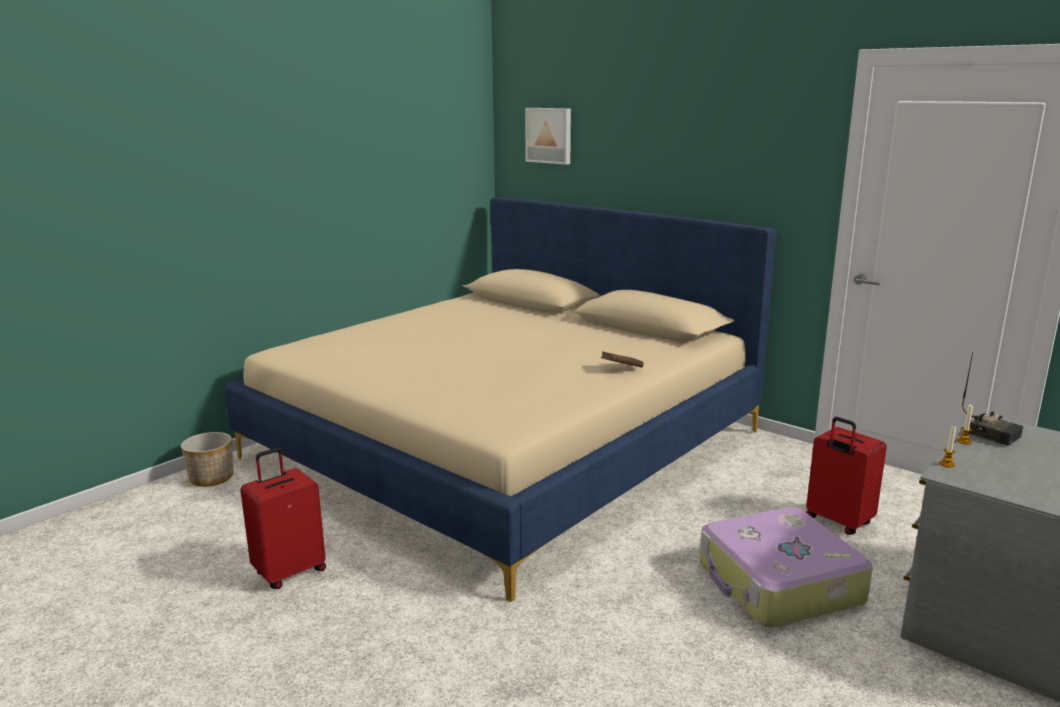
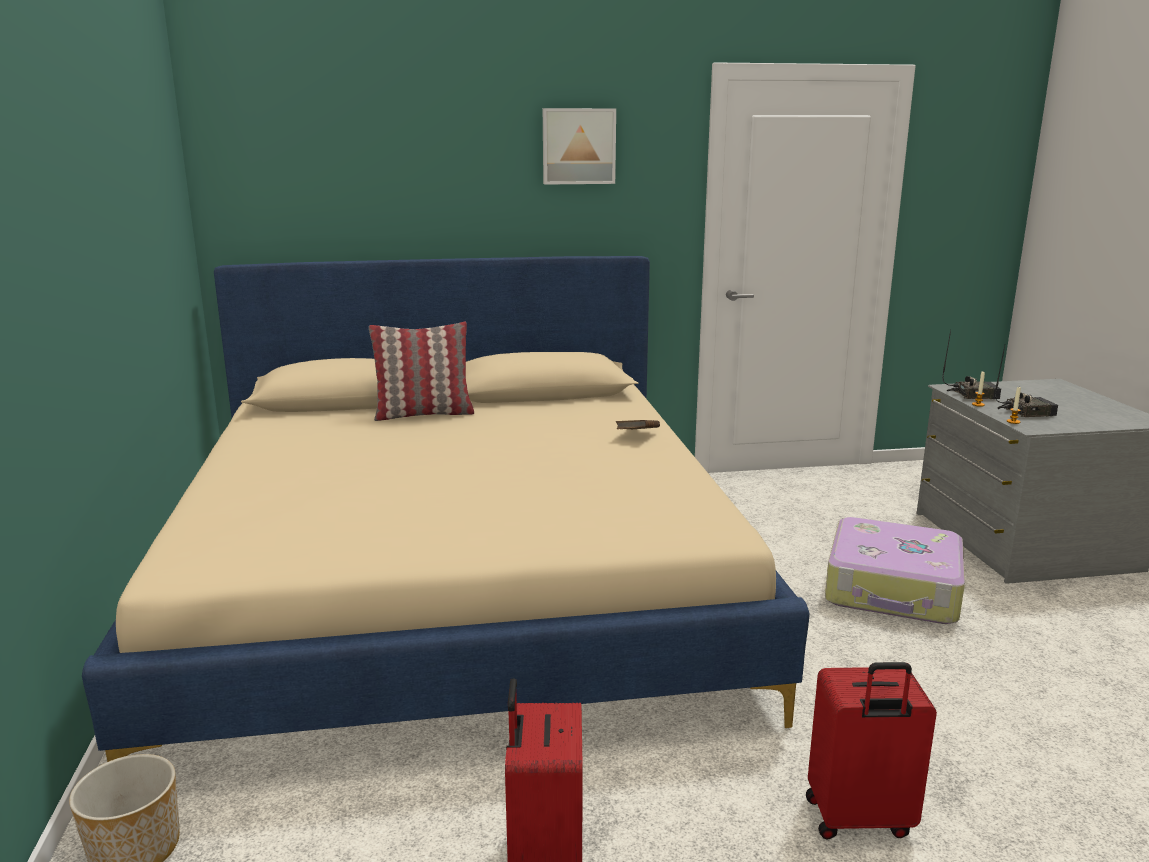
camera: 50 degrees left, 0 degrees up
(545, 319) = (423, 414): none -> pillow
(549, 135) = (301, 168): picture -> picture (578, 146)
(837, 522) = (826, 525): red suitcase -> red suitcase (859, 820)
(996, 464) = (1026, 412): none -> radio

